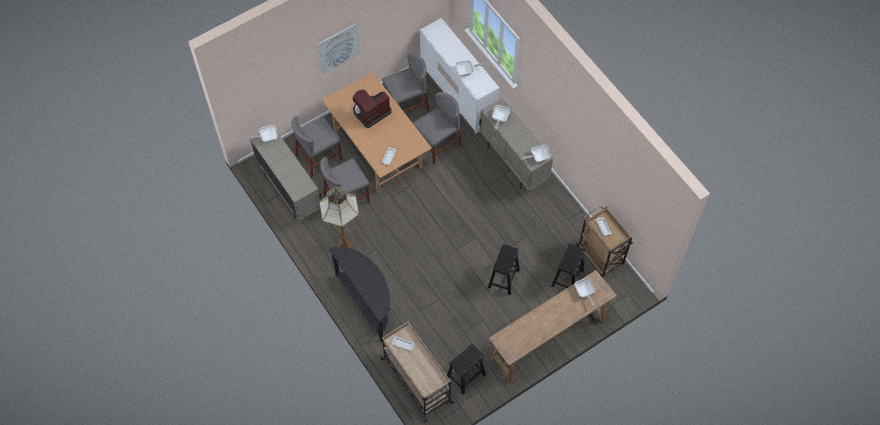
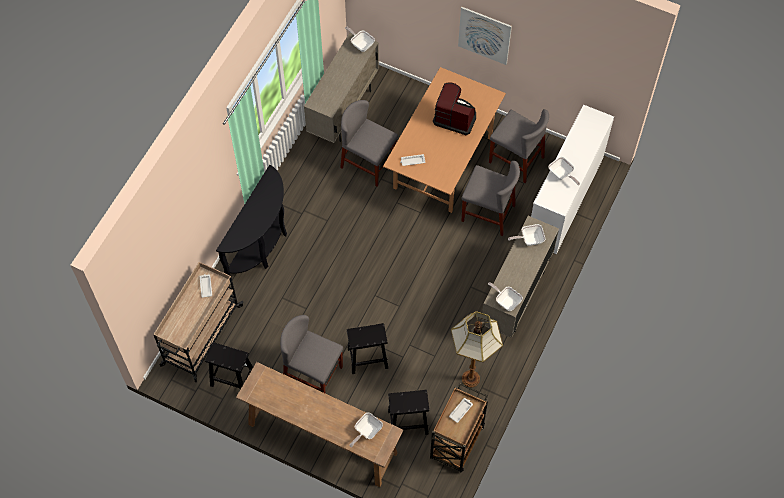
camera: 60 degrees right, 0 degrees up
(319, 157) = (399, 115): grey chair -> grey chair (313, 373)
(345, 246) = (313, 192): floor lamp -> floor lamp (471, 379)

